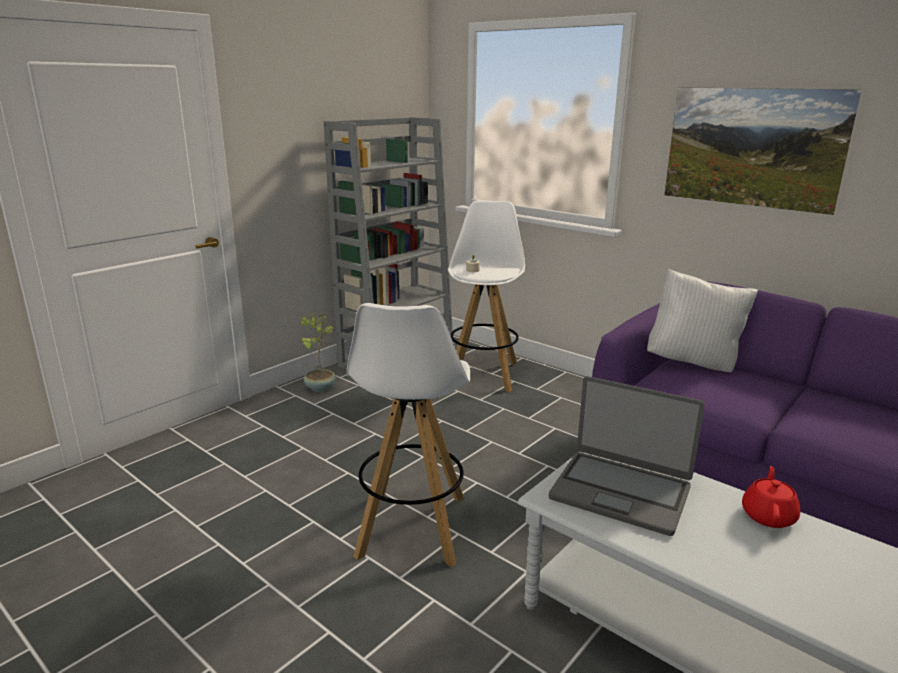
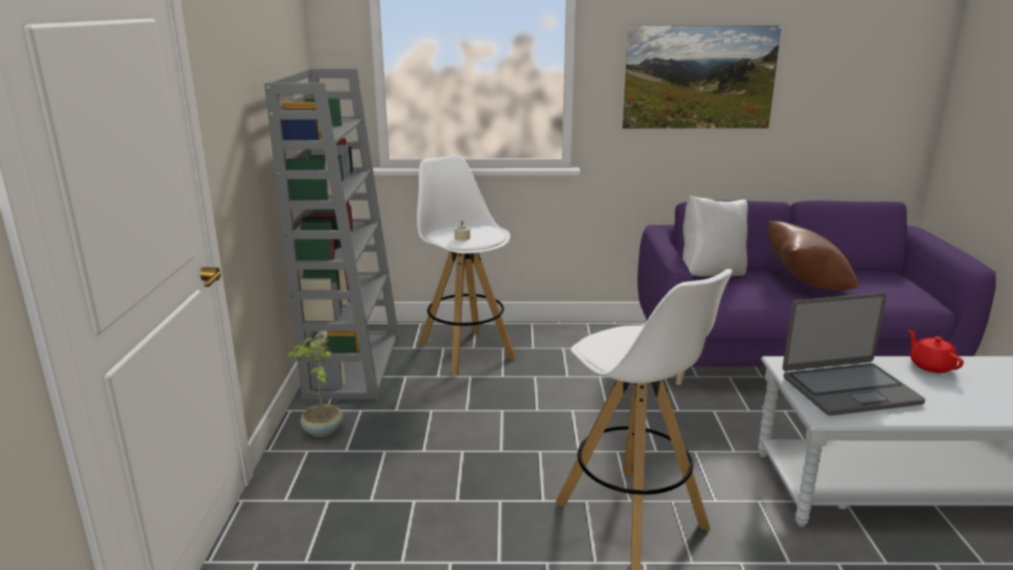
camera: 40 degrees left, 0 degrees up
(787, 401) = (805, 284): none -> brown pillow

